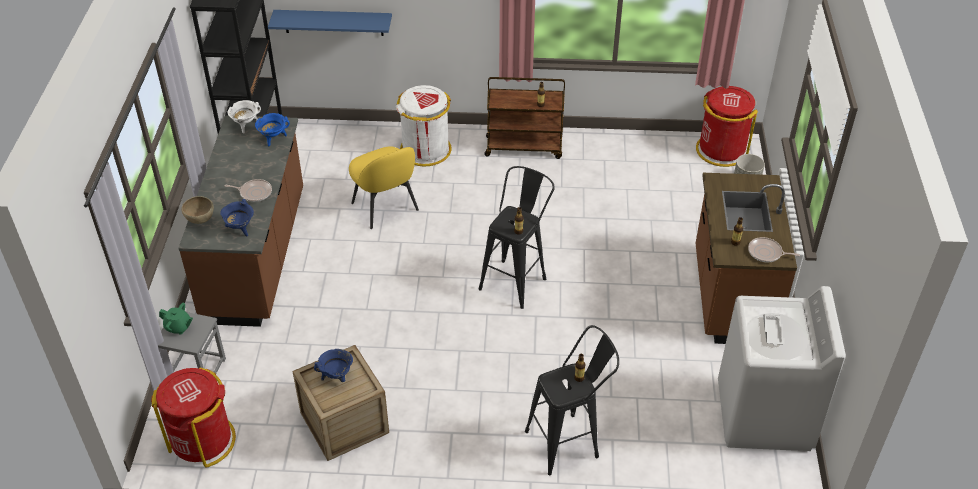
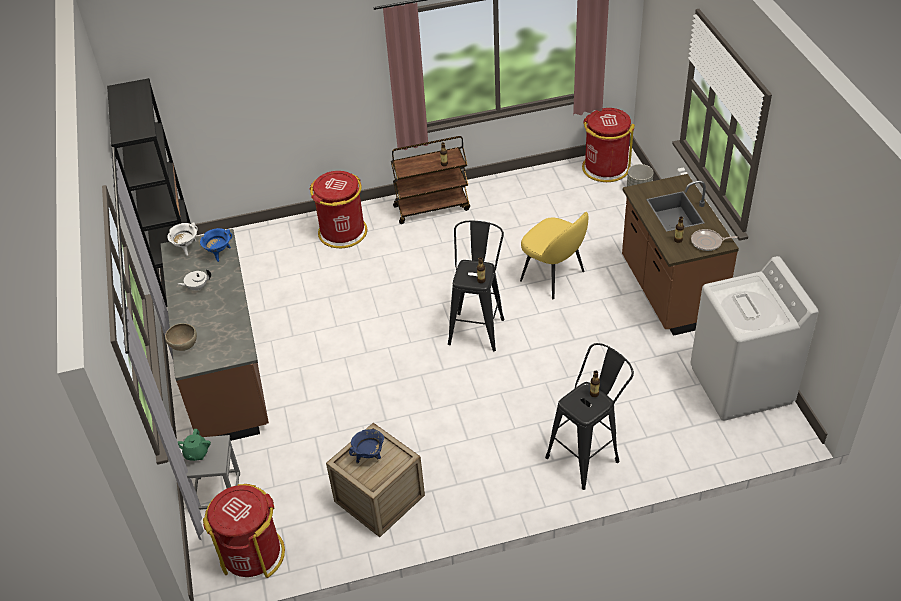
camera: 15 degrees left, 0 degrees up
(178, 327) = (196, 453): green teapot -> green teapot turned 90 degrees clockwise
(238, 166) = (197, 287): none -> white teapot
(240, 229) = (227, 344): blue cooking pot -> none
(254, 192) = (224, 307): frying pan -> none
(333, 22) = (232, 132): blue shelf -> none
(385, 208) = (329, 294): yellow chair -> yellow chair (553, 277)
(425, 150) = (342, 232): white trash can -> red trash can

